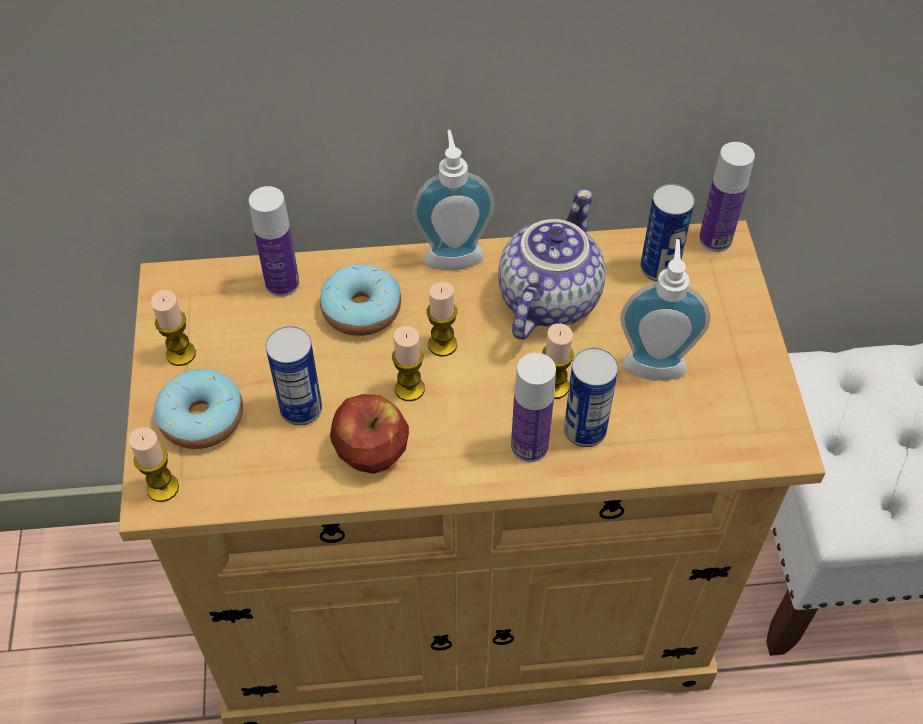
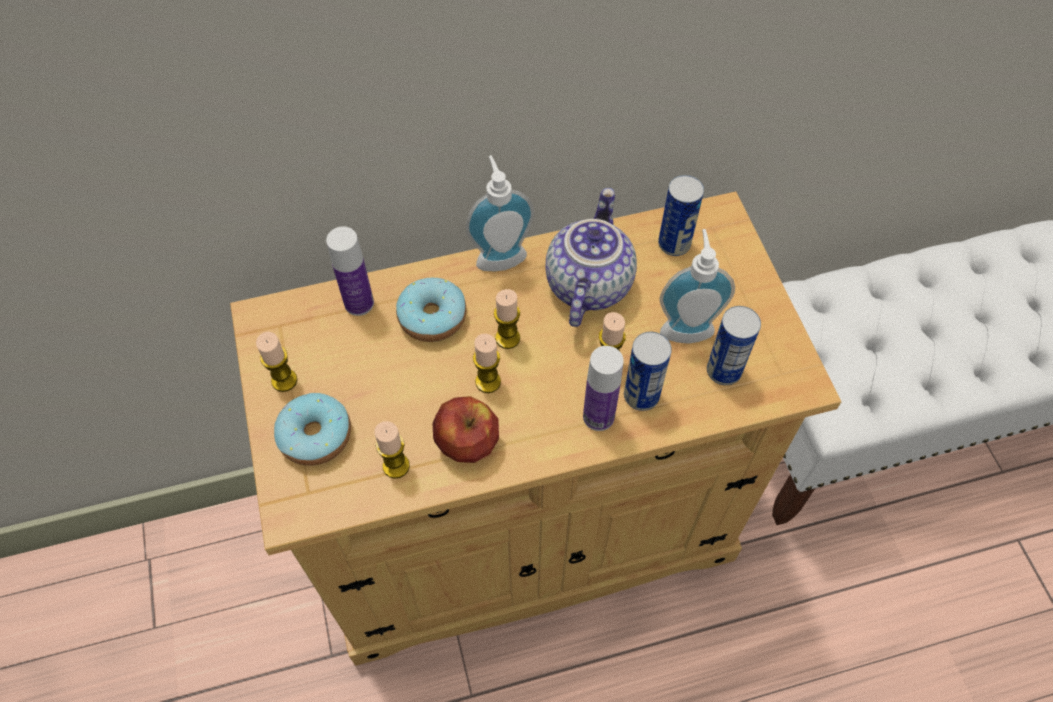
camera: 10 degrees left, 5 degrees up
(163, 488) = (295, 504): candle -> candle (396, 466)
(301, 409) = (399, 414): can -> can (723, 371)
(715, 239) = (714, 212): bottle -> none

